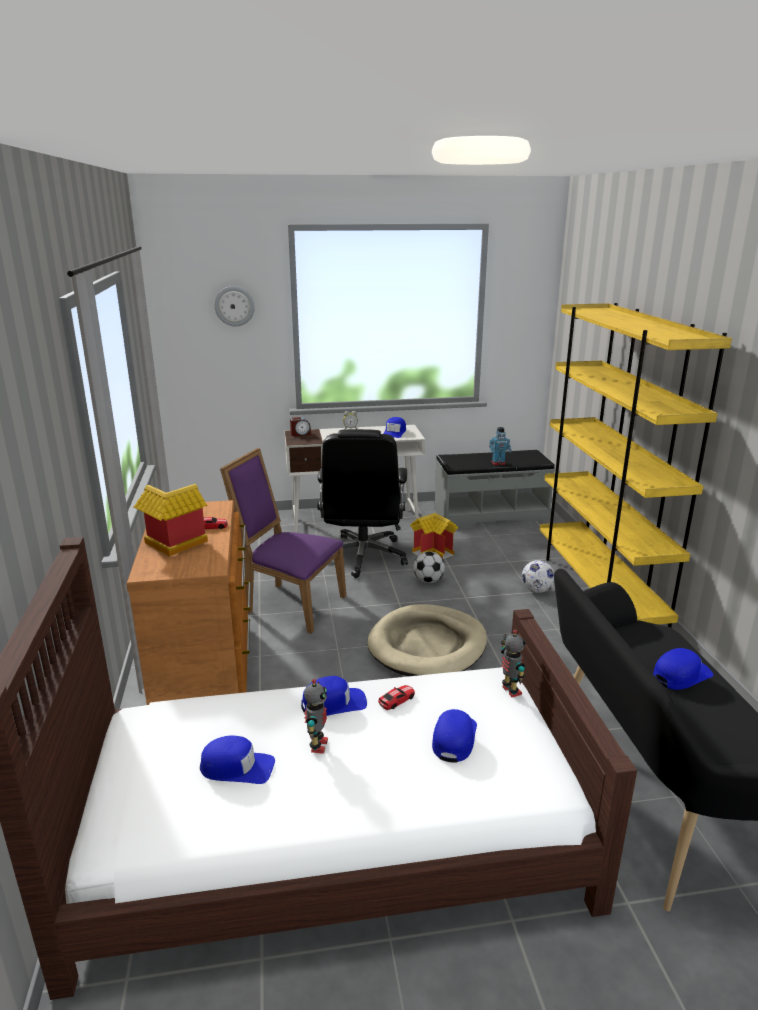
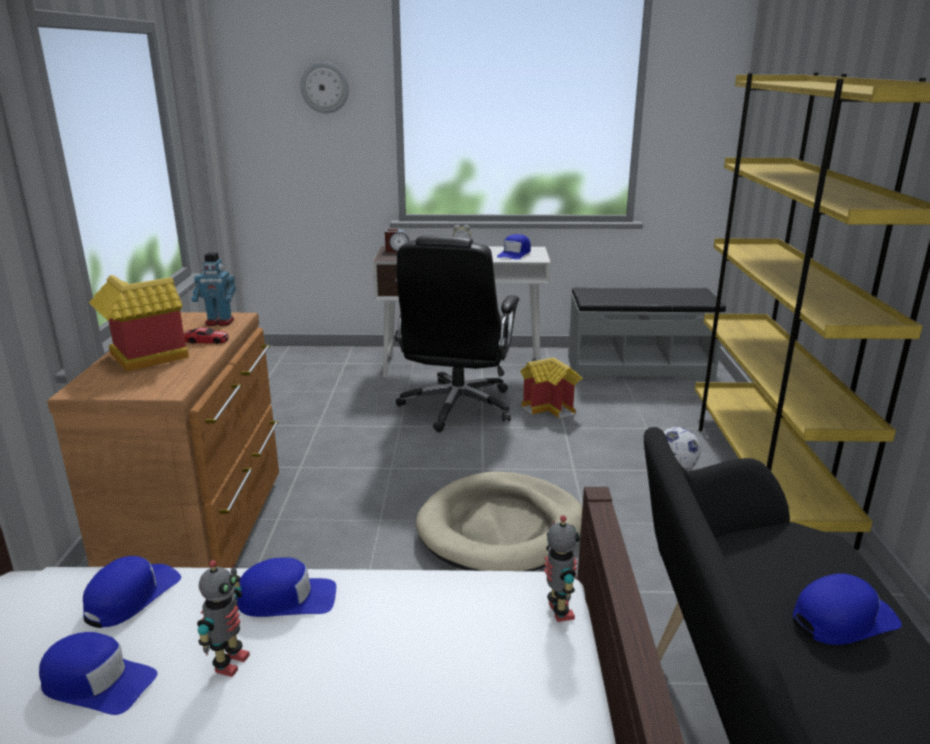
camera: 10 degrees right, 0 degrees up
(290, 604) = (343, 458): purple chair -> none
(396, 700) = (380, 605): toy car -> none
(428, 580) = (531, 443): football -> none
(454, 738) = (440, 678): blue cap -> blue cap (132, 596)
(498, 463) = (649, 301): toy robot -> toy robot (219, 322)

